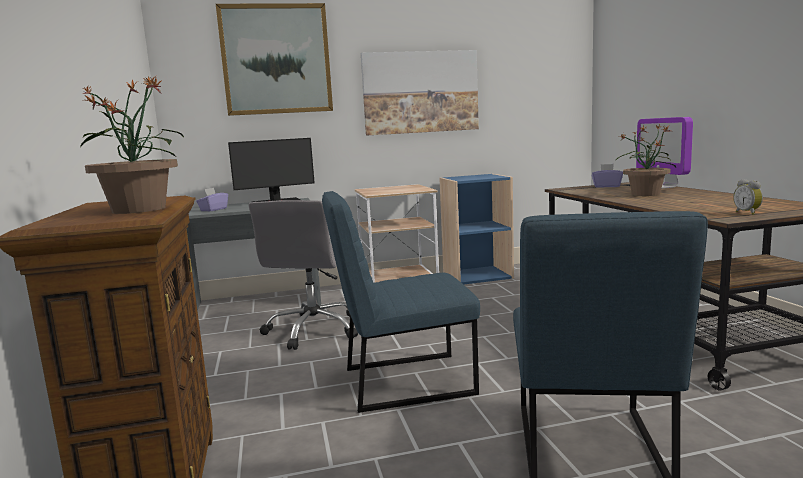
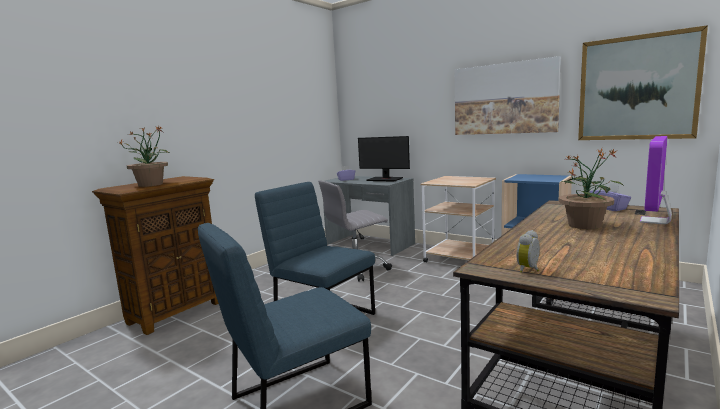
camera: 50 degrees right, 0 degrees up
(276, 59) = (400, 79): picture -> picture (637, 88)

